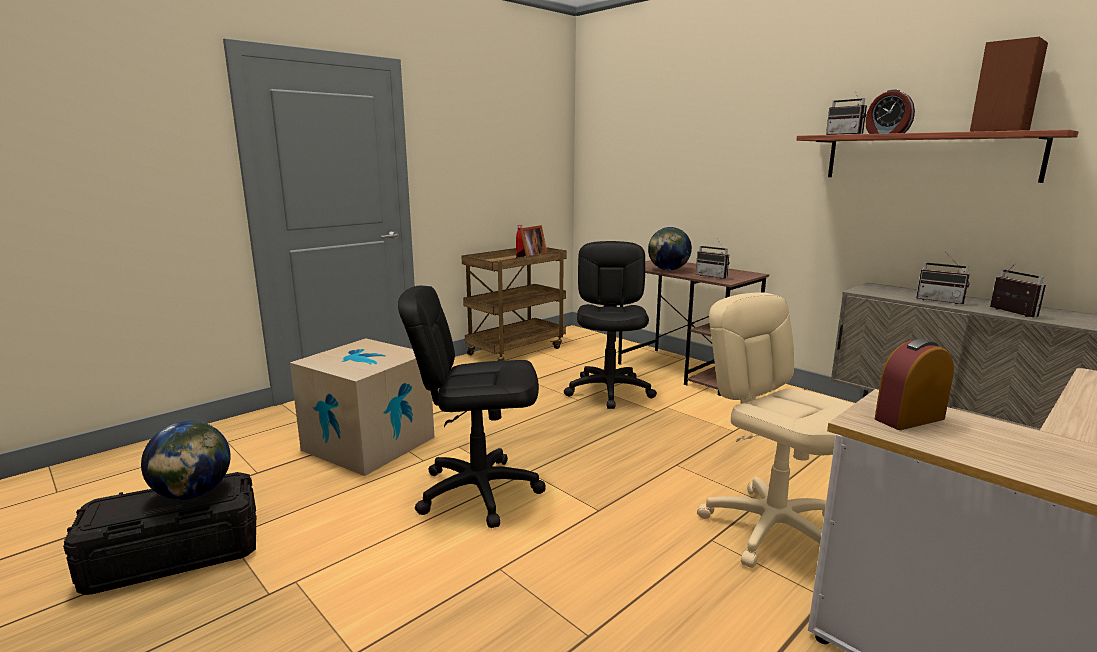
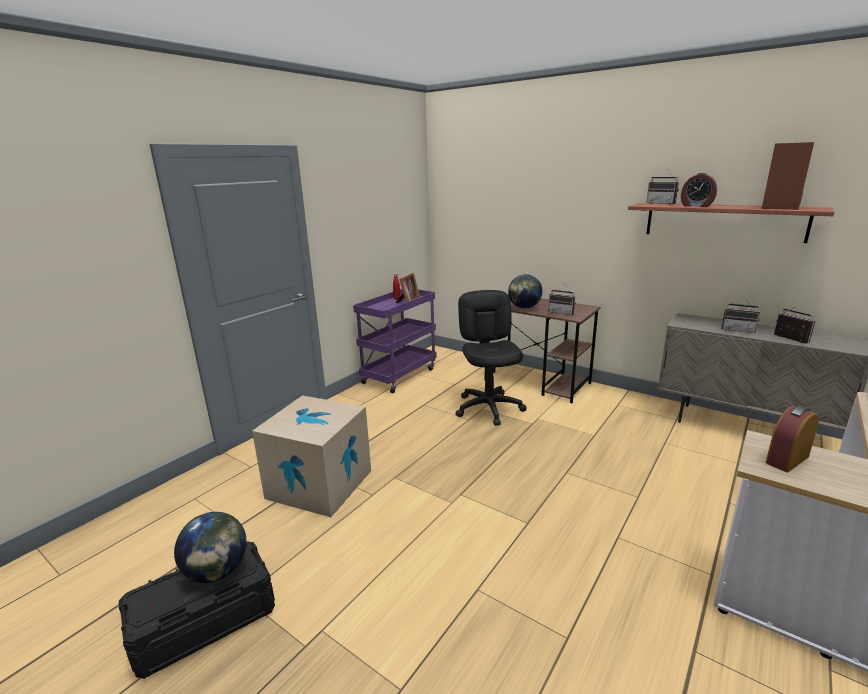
camera: 10 degrees left, 5 degrees up
(478, 491) = (429, 519): black office chair -> none
(516, 350) = (399, 375): brown cart -> purple cart
(773, 529) = (655, 521): beige office chair -> none

